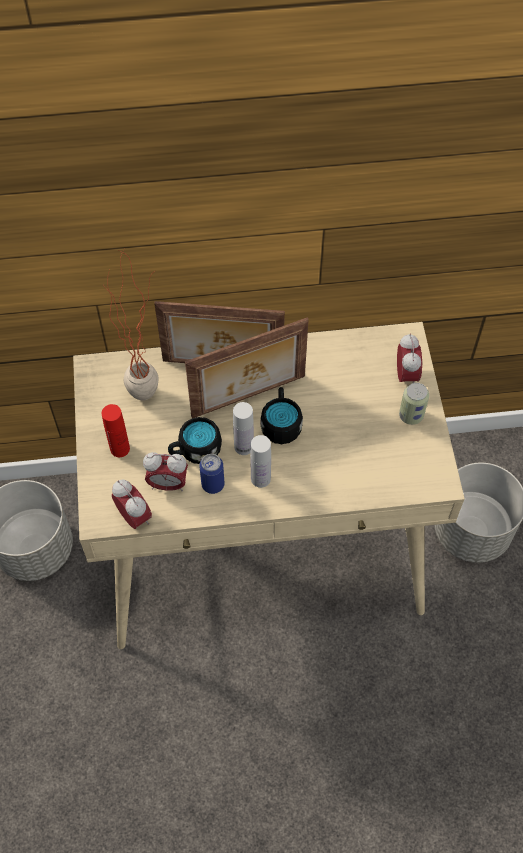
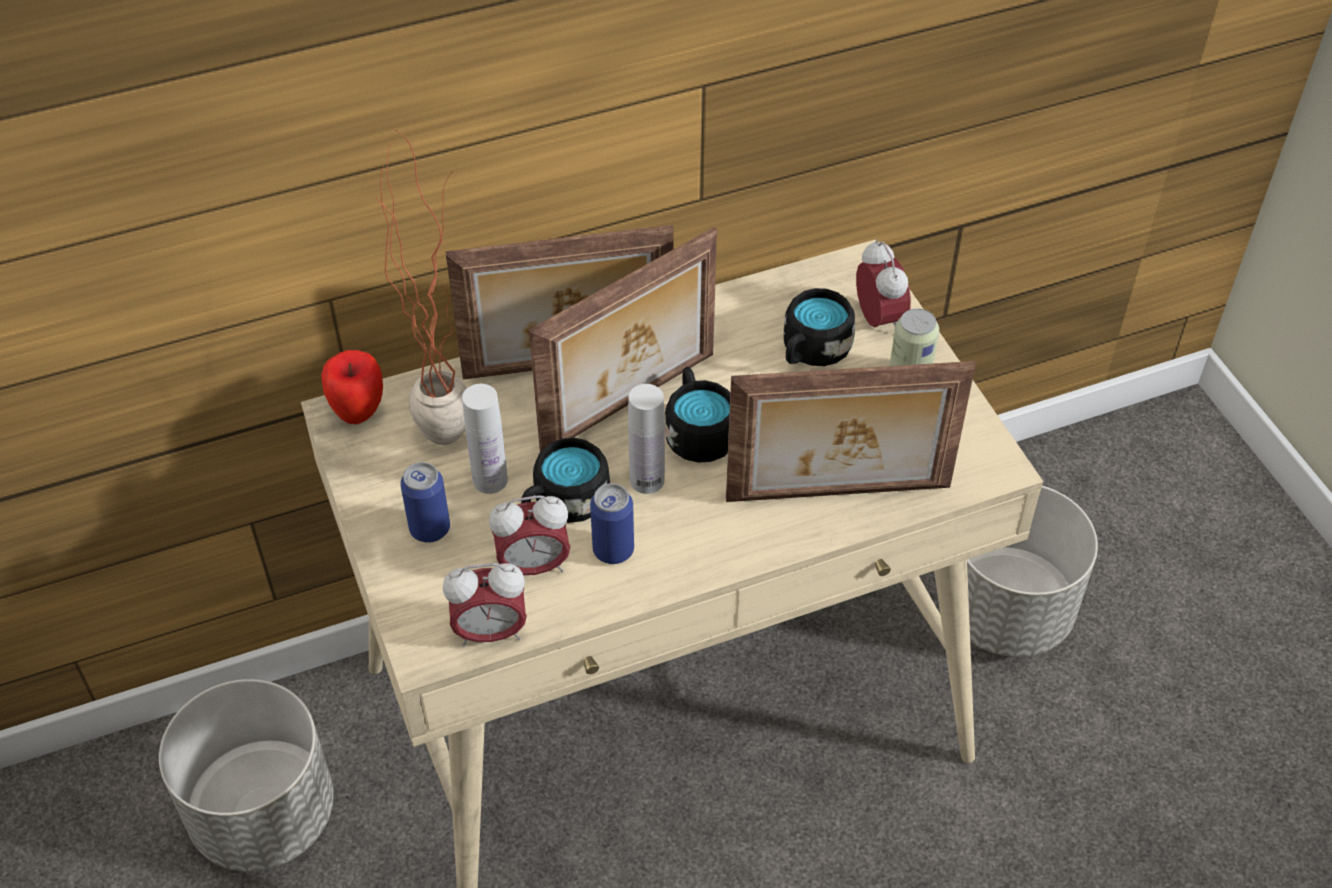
camera: 15 degrees left, 10 degrees down
(101, 370) = (359, 414): none -> apple
(120, 448) = (430, 529): red bottle -> can
(134, 517) = (490, 632): alarm clock -> alarm clock turned 135 degrees clockwise
(260, 478) = (693, 523): white bottle -> white bottle (490, 480)
(345, 481) = (838, 496): none -> picture frame
(360, 387) = (811, 352): none -> black mug

